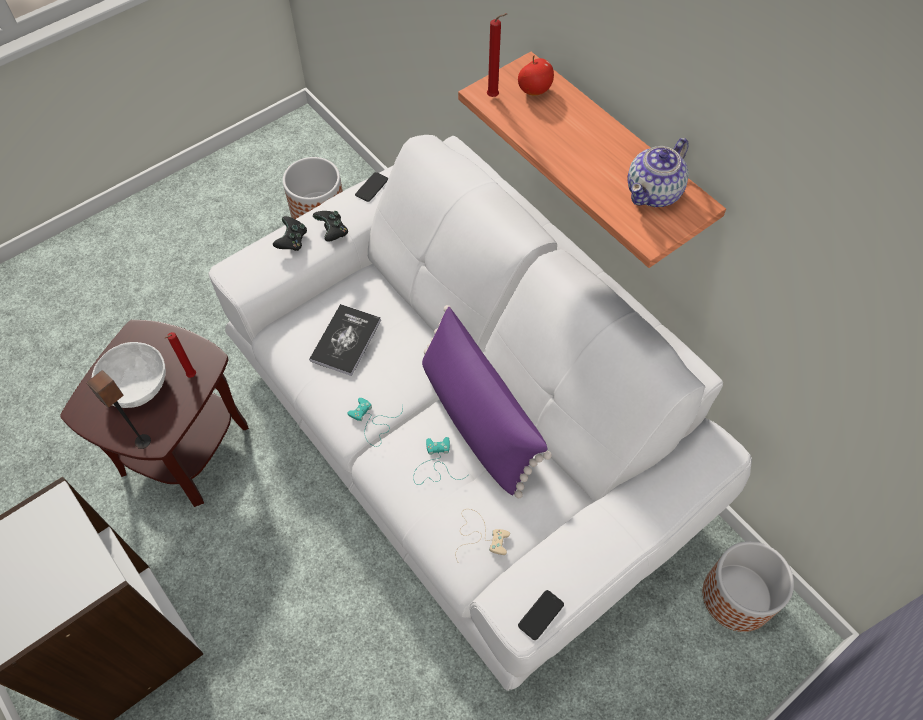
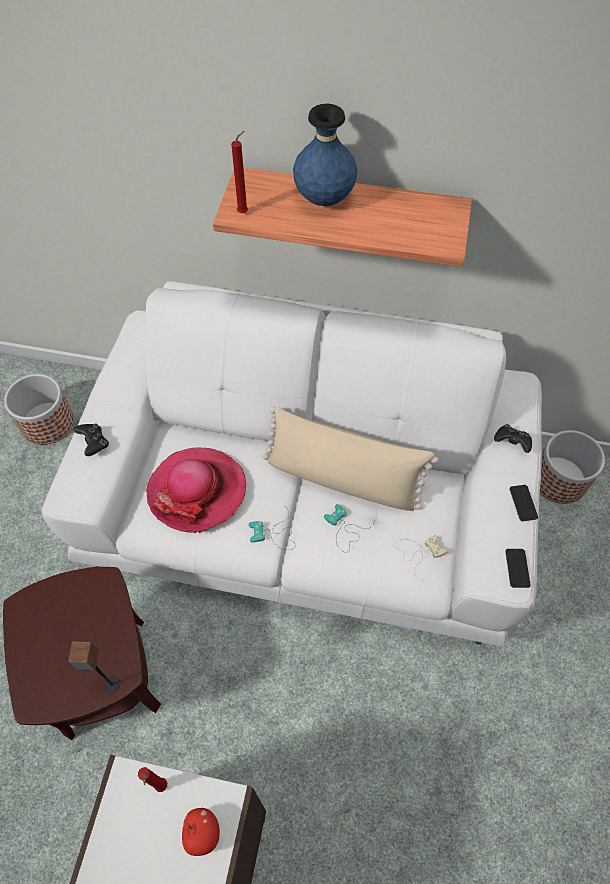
camera: 40 degrees left, 0 degrees up
(136, 386) = (63, 647): white bowl -> none
(191, 376) = (103, 605): red candle -> red candle (162, 787)
(332, 232) = (120, 415): black game controller -> black game controller (512, 443)
(345, 340) = (197, 491): book -> hat
(372, 187) = (119, 363): phone -> phone (523, 503)
(477, 419) = (343, 478): purple pillow -> beige pillow
(534, 90) = (267, 192): apple -> apple (202, 833)
(578, 126) = (324, 199): none -> blue vase
(654, 192) = (419, 214): teapot -> none

